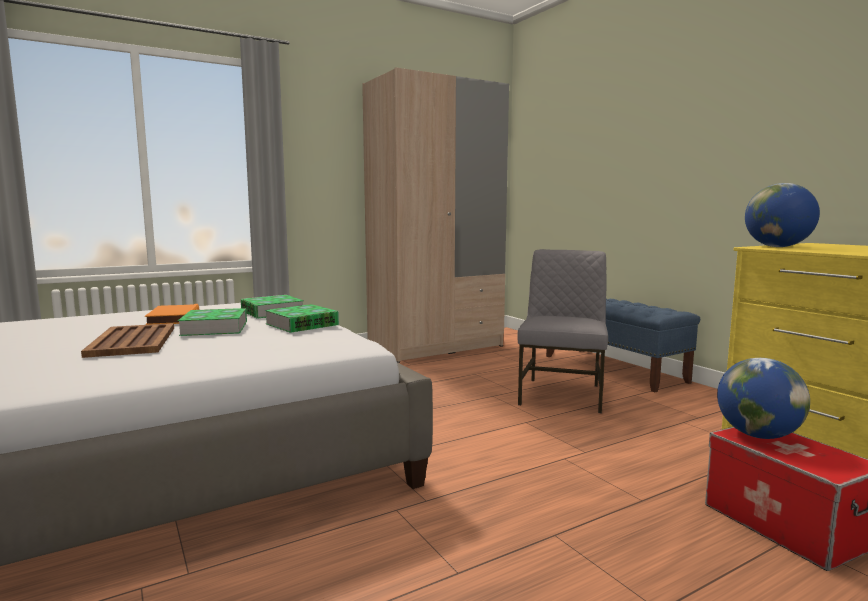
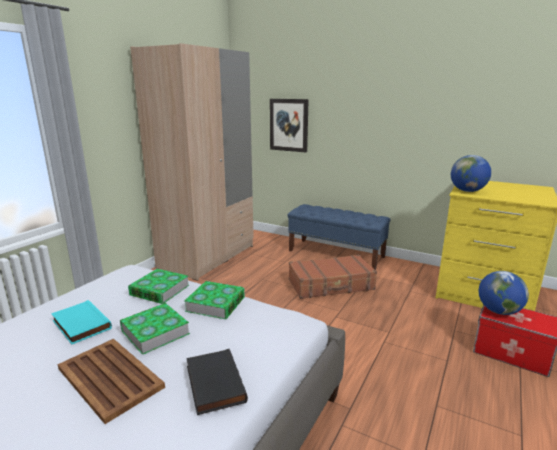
camera: 30 degrees left, 10 degrees up
(172, 318) = (80, 325): orange book -> turquoise book
(196, 357) = (213, 383): none -> black book
(562, 394) = (331, 285): grey chair -> brown suitcase
(570, 181) = (289, 125): none -> picture

